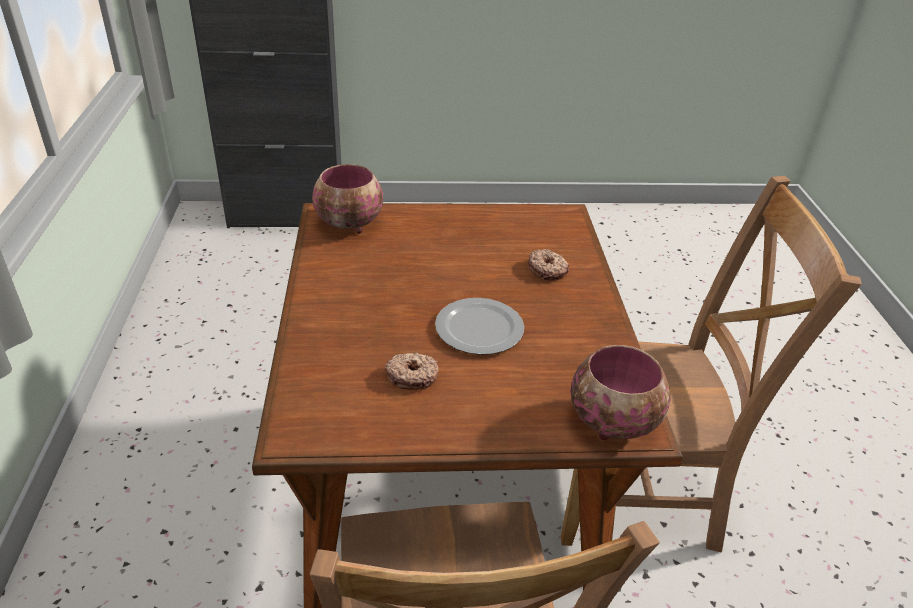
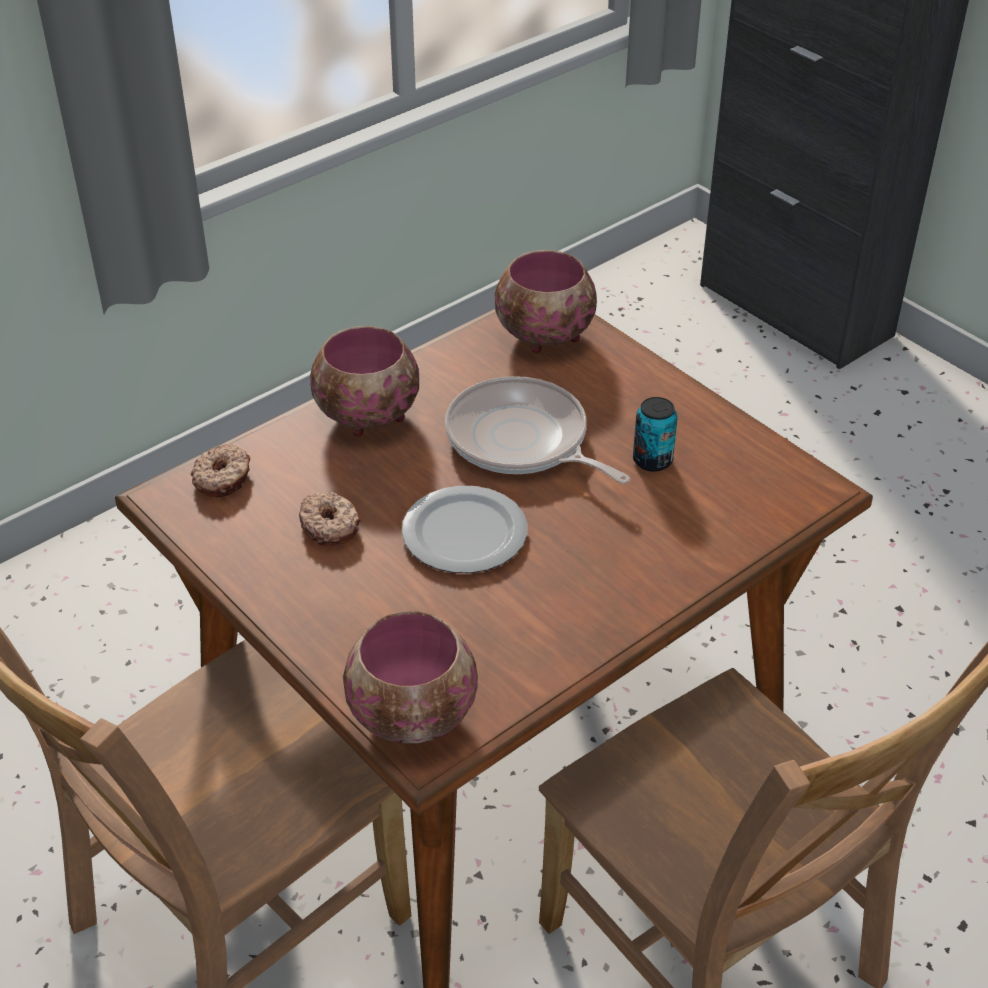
camera: 55 degrees right, 5 degrees up
(331, 314) = (367, 418): none -> bowl
(426, 273) = (522, 441): none -> frying pan
(493, 243) = (652, 460): none -> can
(547, 270) = (653, 532): donut -> donut (223, 478)

